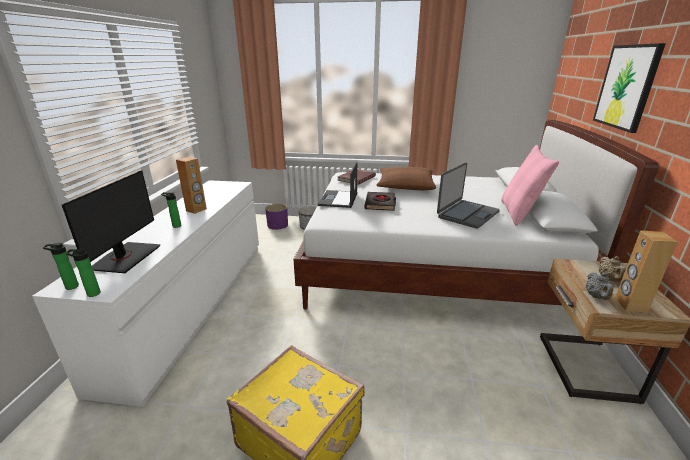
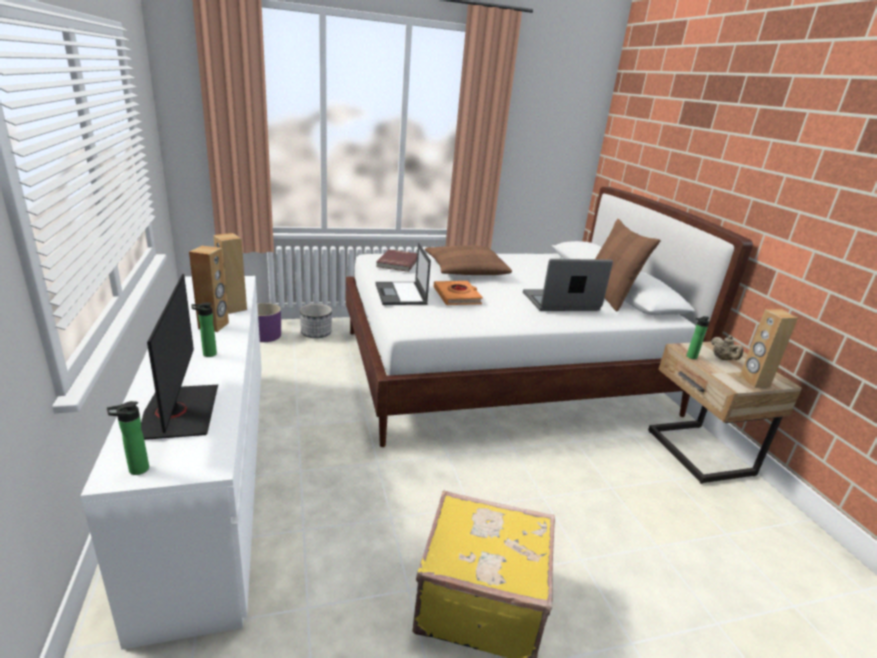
camera: 25 degrees left, 0 degrees up
(91, 294) = (186, 473): bottle -> bottle (690, 357)
(218, 200) = (233, 308): none -> brown speaker
(380, 204) = (457, 296): black book -> orange book
(467, 214) = (561, 302): laptop -> laptop turned 120 degrees counterclockwise
(518, 213) = (608, 296): pink pillow -> brown pillow
(596, 296) = (725, 378): grey teapot -> none
(626, 87) = (705, 161): picture -> none

